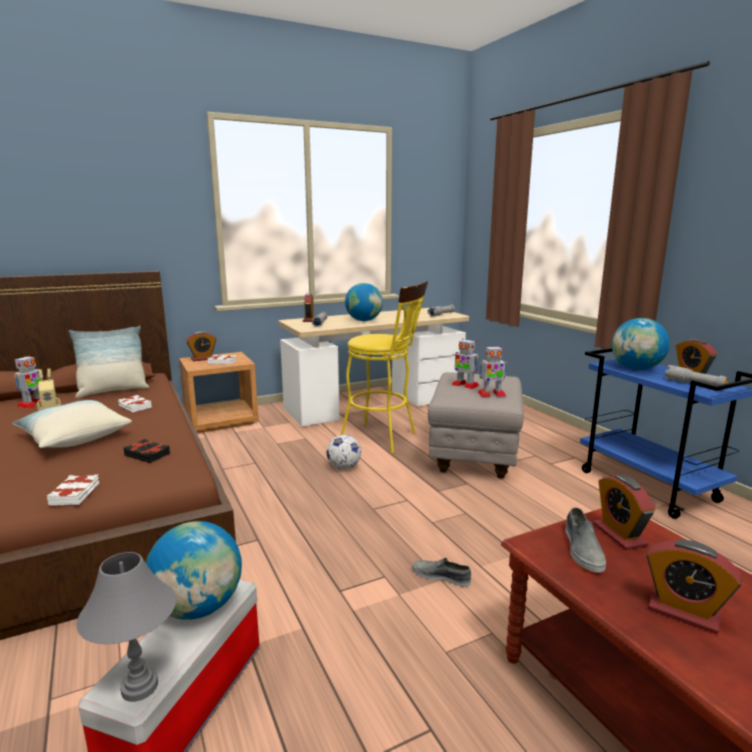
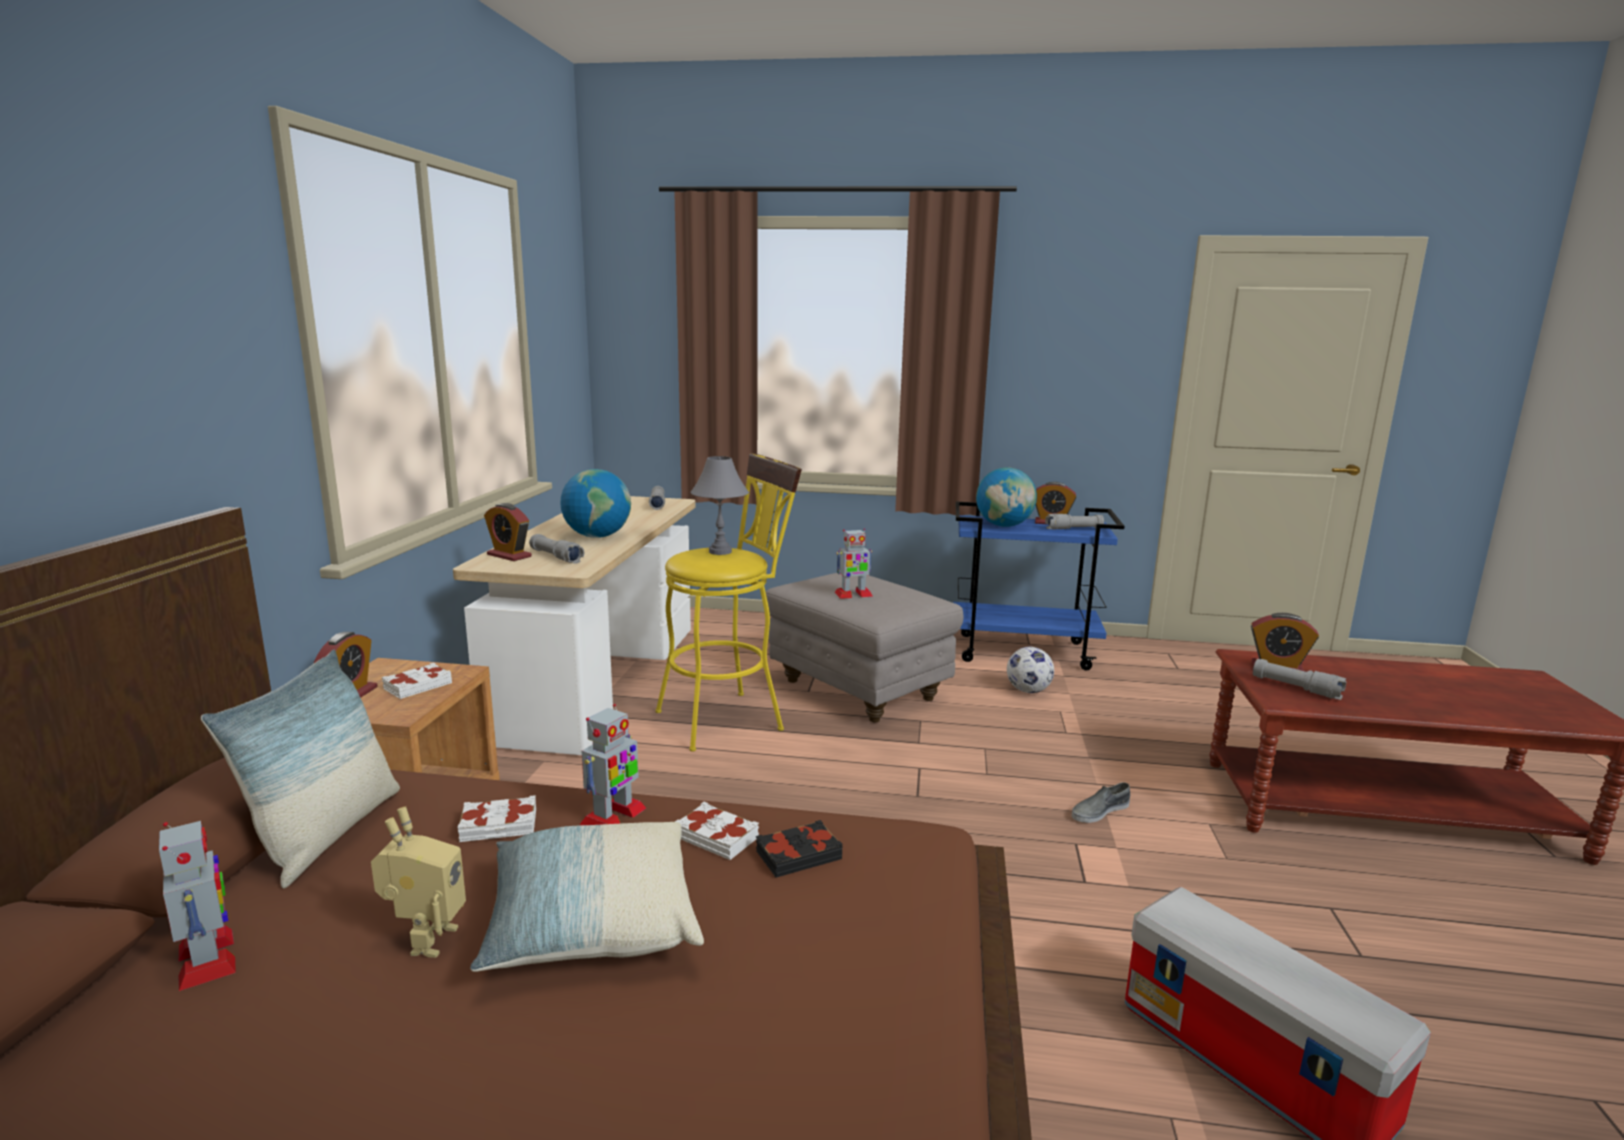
camera: 55 degrees left, 0 degrees up
(75, 494) = (914, 950): white book -> white book (717, 837)
(140, 687) = (1373, 1011): grey table lamp -> grey table lamp (720, 551)
(199, 607) = (1222, 936): globe -> none
(344, 467) = (777, 774): football -> football (1028, 691)
(491, 394) = (904, 595): toy robot -> toy robot (613, 817)
(582, 549) = (1296, 688): grey shoe -> grey flashlight
(683, 612) = (1398, 693): alarm clock -> none

